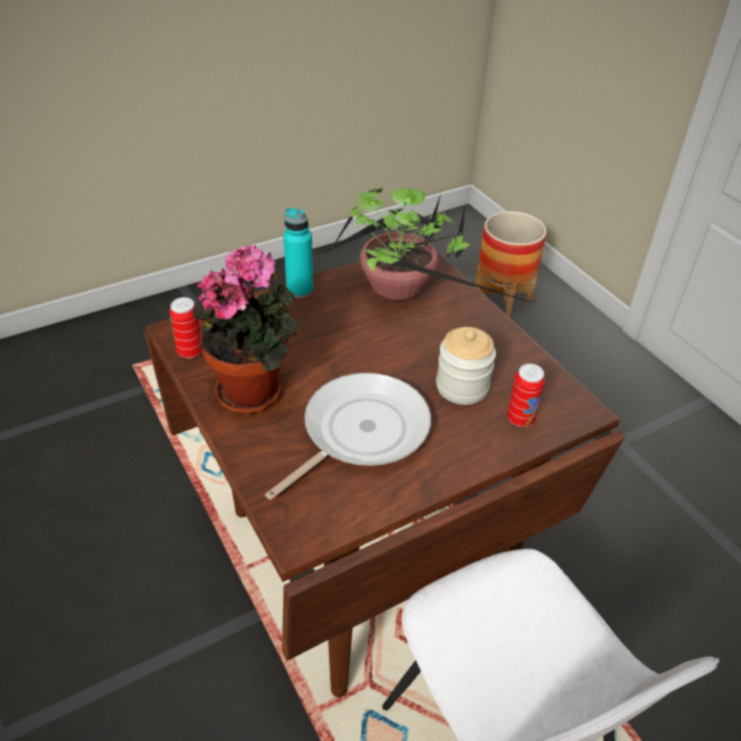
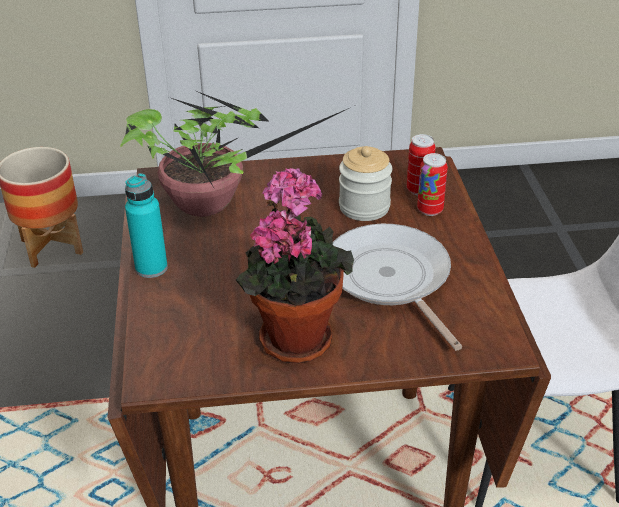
camera: 65 degrees left, 5 degrees down
(190, 351) = (199, 373): can -> can (430, 210)

